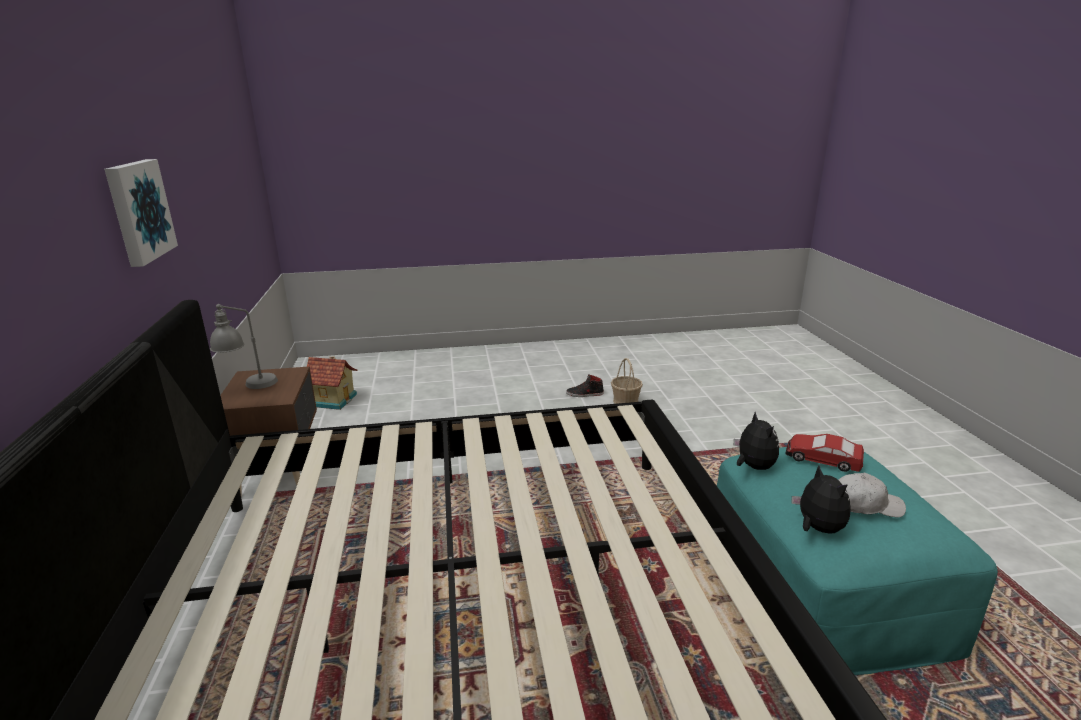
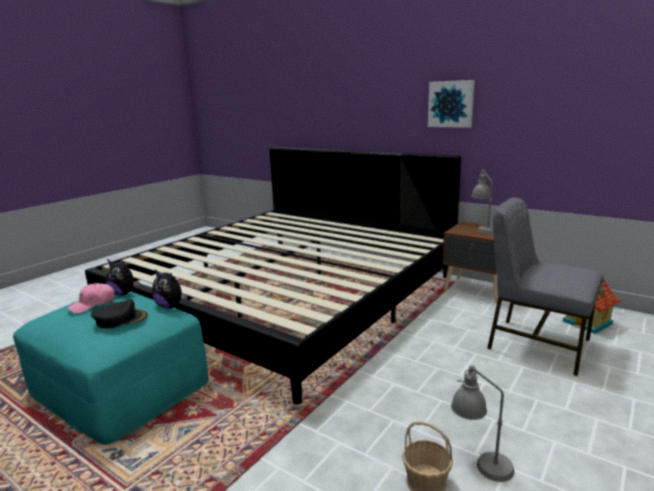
camera: 135 degrees right, 5 degrees down
(406, 410) = (536, 344): none -> grey chair
(585, 394) = (479, 461): black shoe -> grey table lamp
(822, 459) = (120, 319): toy car -> black cap
(866, 504) = (93, 304): white cap -> pink cap

